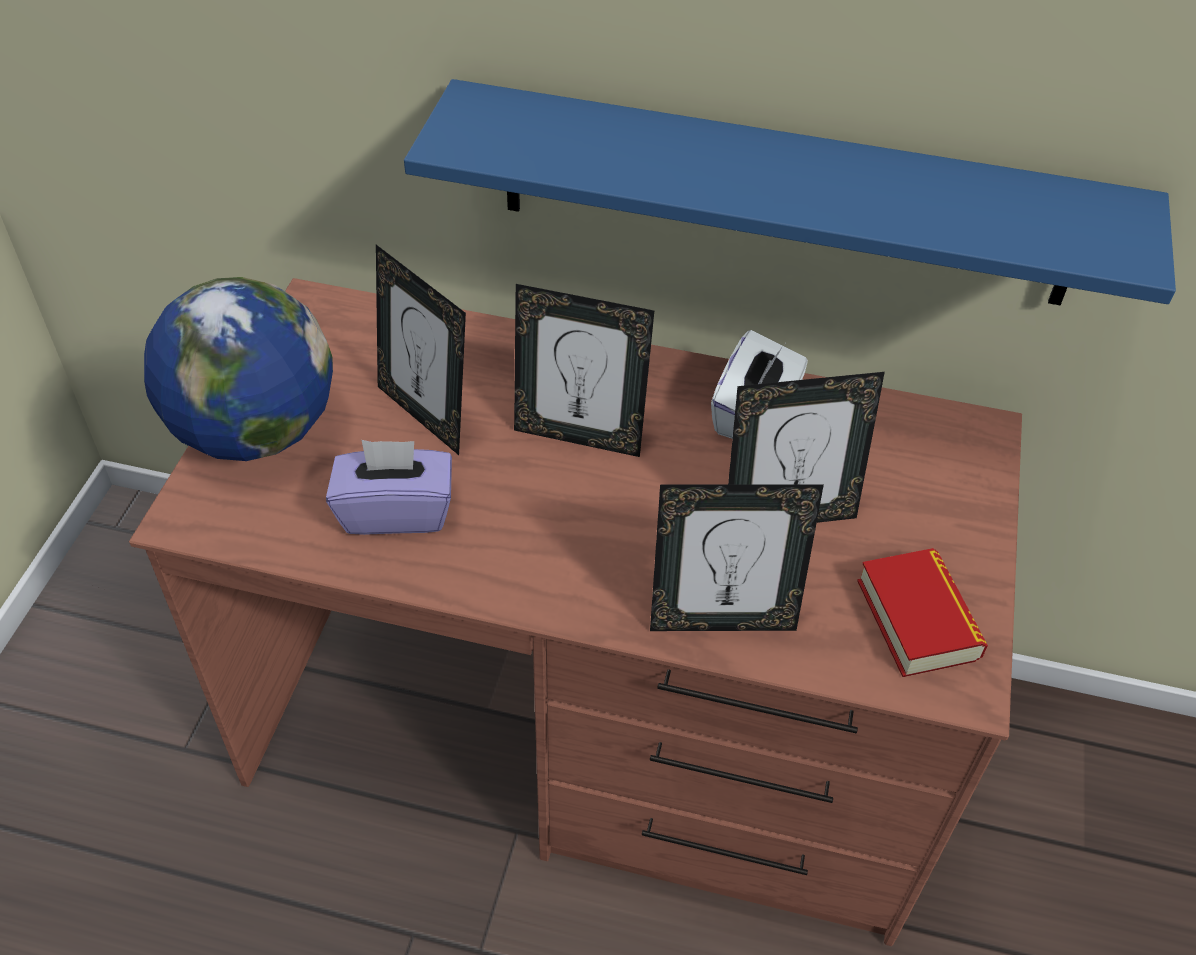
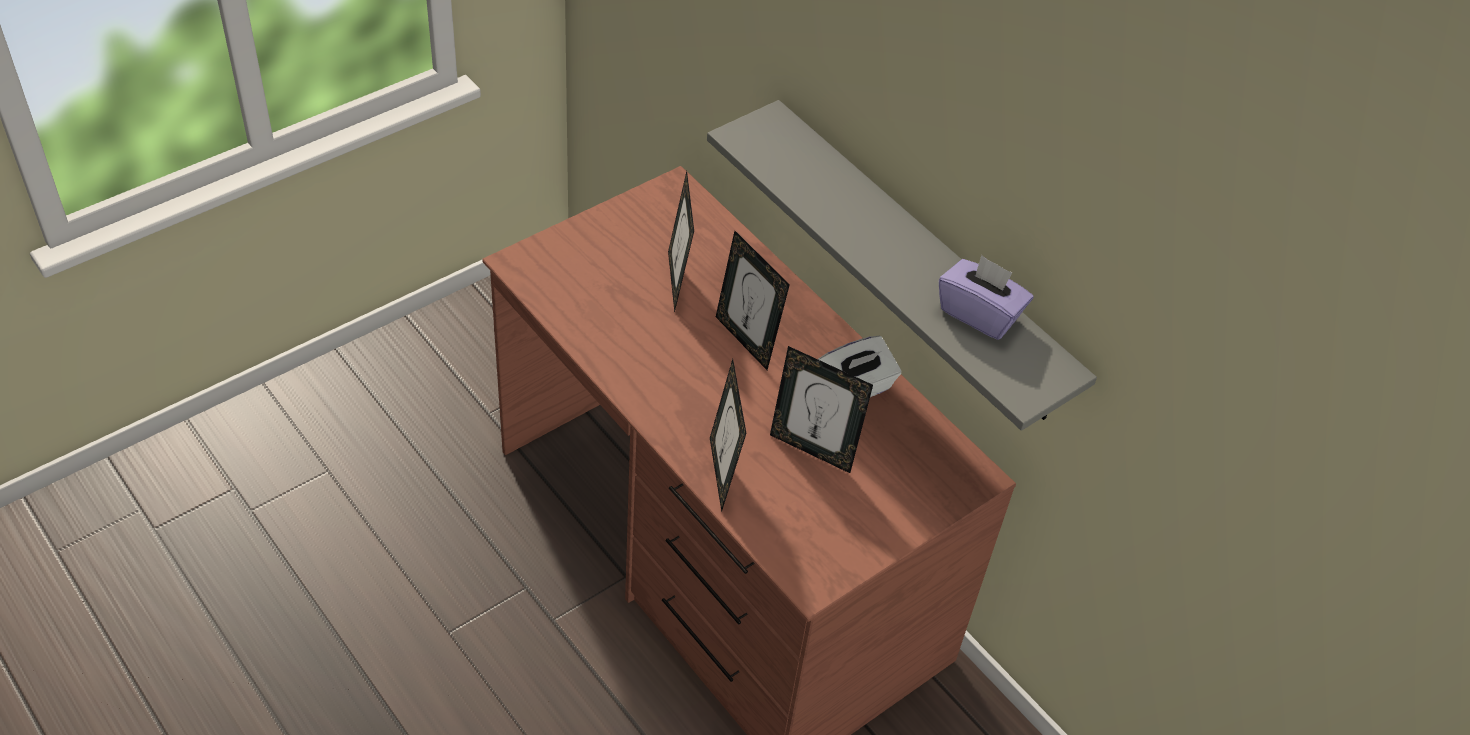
camera: 35 degrees right, 0 degrees up
(255, 432) = (586, 239): globe -> none
(396, 511) = (616, 320): purple tissue box -> purple tissue box (979, 314)
(722, 620) = (723, 473): picture frame -> picture frame turned 45 degrees clockwise
(785, 195) = (919, 263): blue shelf -> grey shelf
(917, 619) = (824, 539): book -> none

